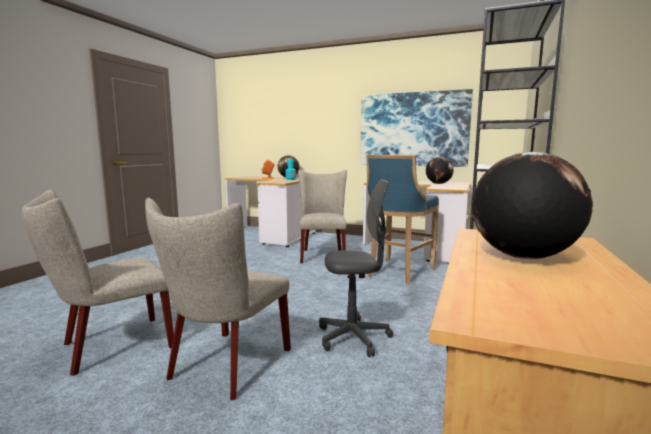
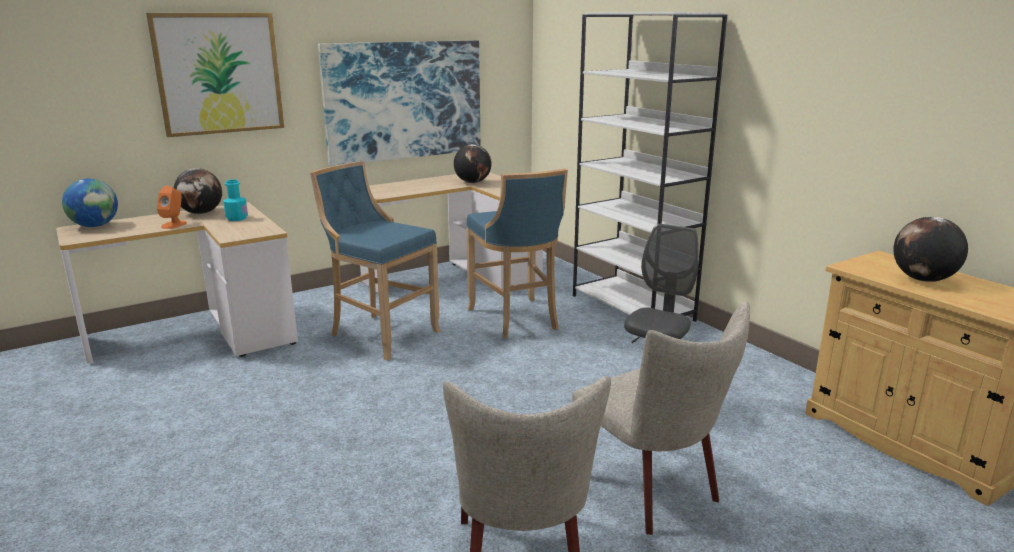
camera: 55 degrees left, 10 degrees up
(251, 176) = (95, 226): none -> globe
(312, 112) = (219, 74): none -> picture
(322, 255) = (380, 334): beige chair -> blue stool

